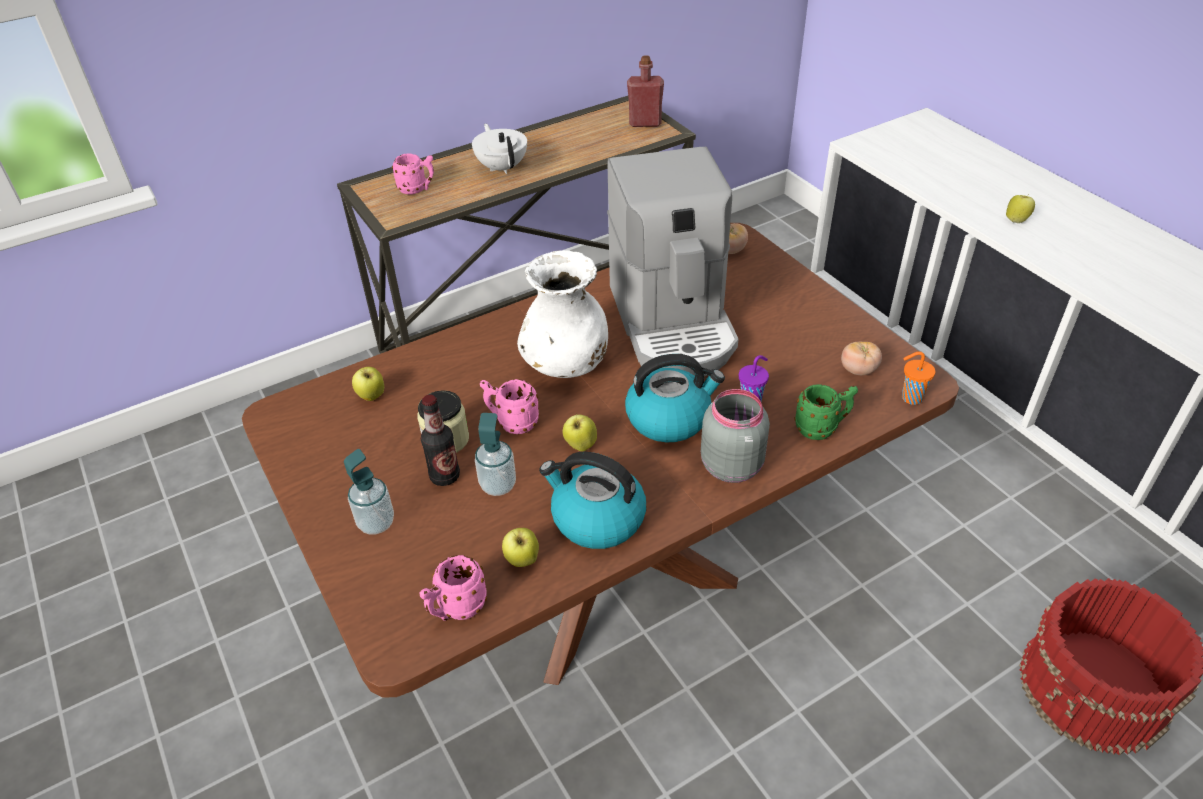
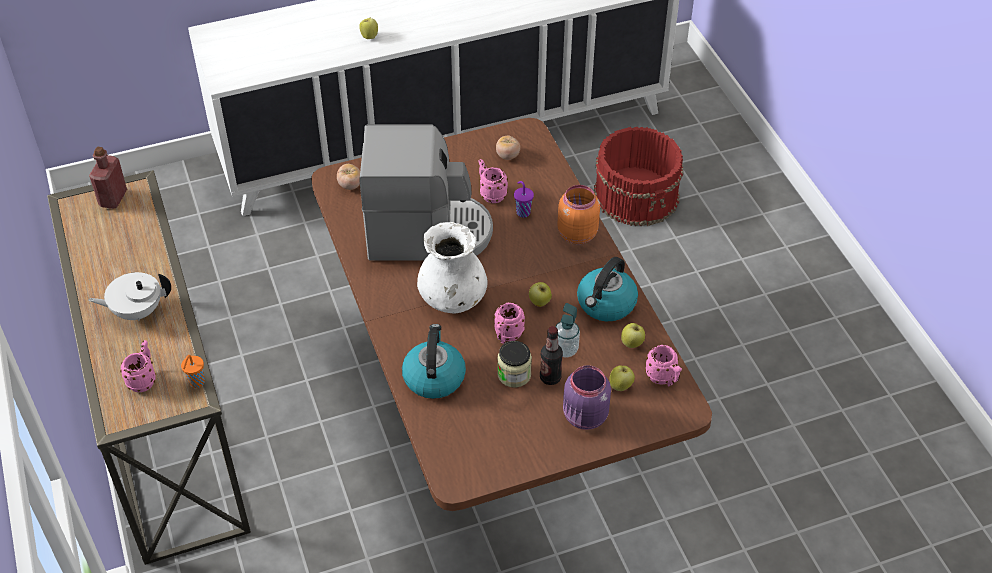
camera: 80 degrees left, 5 degrees up
(371, 397) = (453, 417): apple -> apple (621, 386)
(376, 523) = (584, 417): soap dispenser -> purple jar
(669, 418) = (525, 254): kettle -> kettle (434, 377)
(731, 465) = (576, 233): grey jar -> orange jar
(773, 366) = (490, 193): none -> pink mug
(822, 428) = (555, 186): green mug -> none
(910, 398) = (540, 141): orange cup -> orange cup (196, 383)

